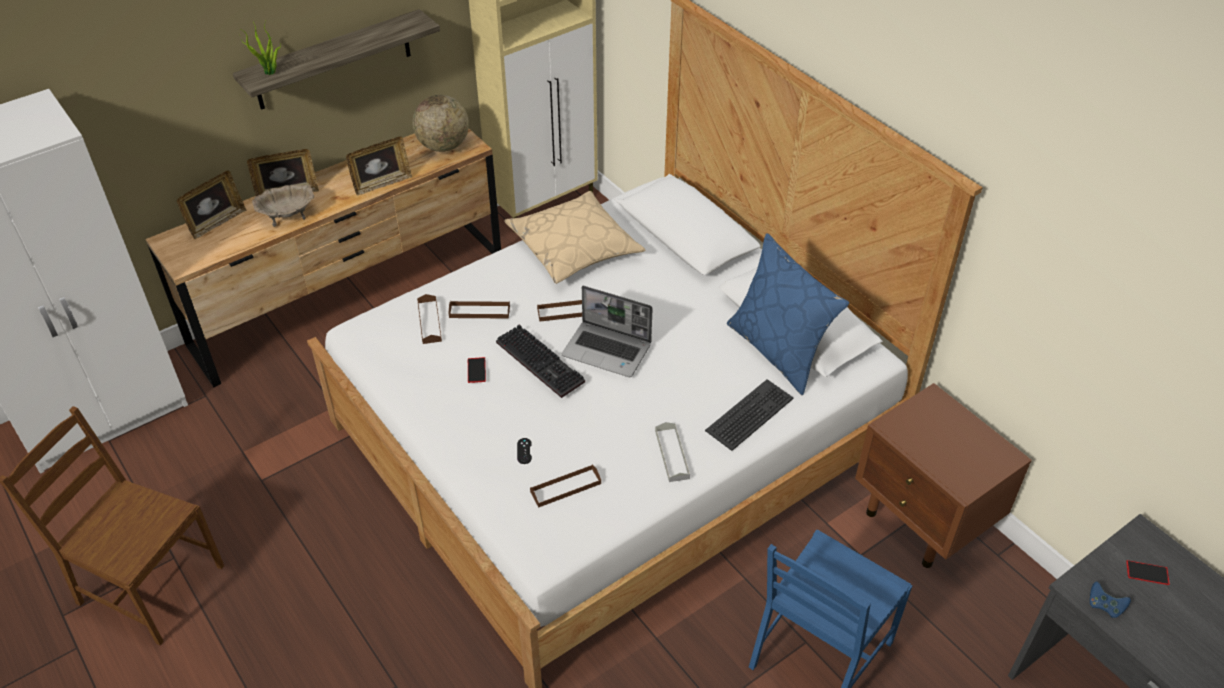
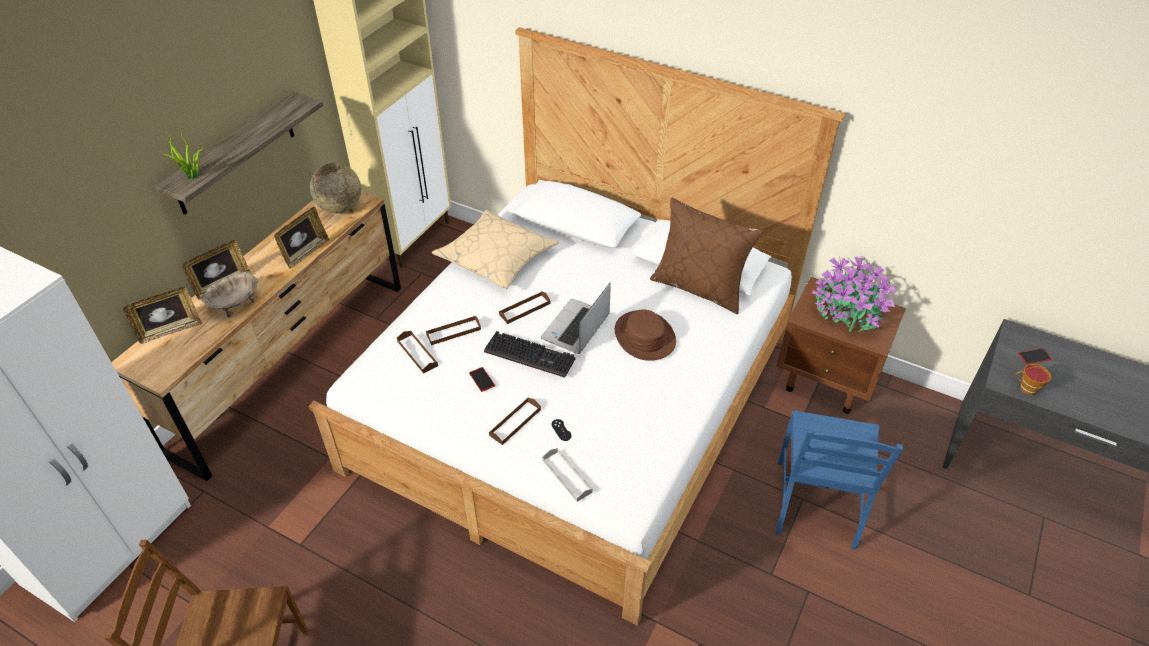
camera: 25 degrees left, 0 degrees up
(216, 222) = (170, 330): picture frame -> picture frame turned 45 degrees clockwise
(565, 487) = (612, 446): brown tray -> brown tray (515, 422)
(608, 350) = (576, 328): laptop -> laptop turned 120 degrees clockwise
(672, 454) = (675, 391): grey tray -> grey tray (567, 476)
(677, 384) = (644, 336): none -> brown hat
(750, 415) = (712, 341): keyboard -> none
(778, 351) = (700, 287): blue pillow -> brown pillow
(950, 440) = (847, 313): none -> potted plant
(1104, 606) = (1025, 388): blue game controller -> cup

